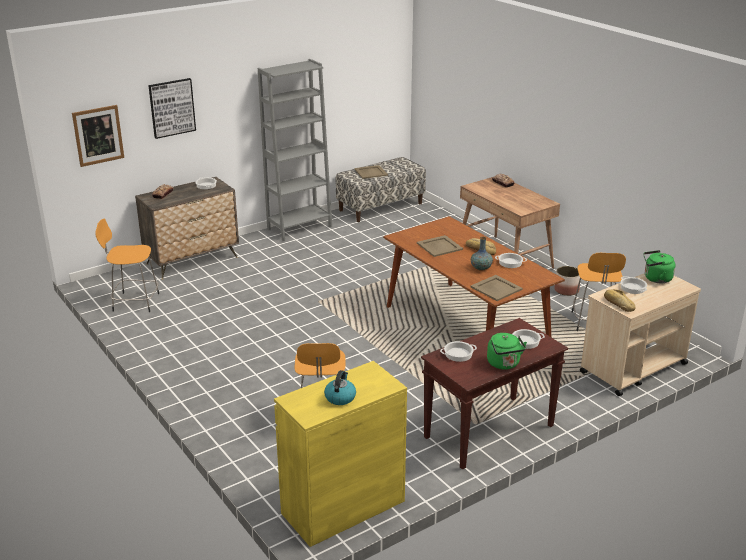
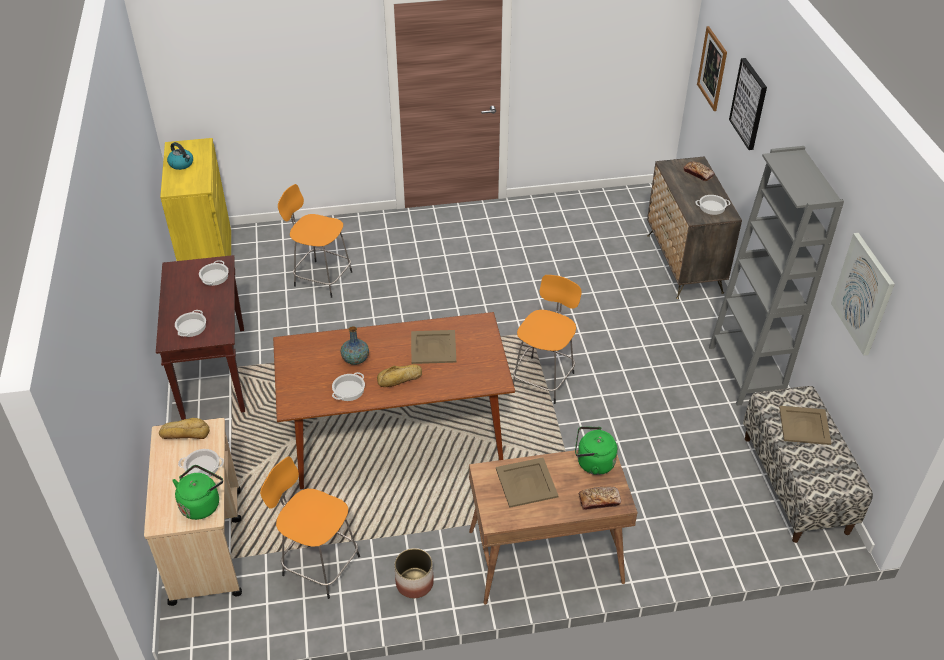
camera: 115 degrees right, 15 degrees up
(134, 302) = (604, 211): orange stool -> orange stool (544, 378)
(345, 86) = (863, 294): none -> picture
(495, 288) = (304, 352): beige tray -> beige tray (526, 482)
(504, 364) = (173, 298): green kettle -> green kettle (593, 463)

